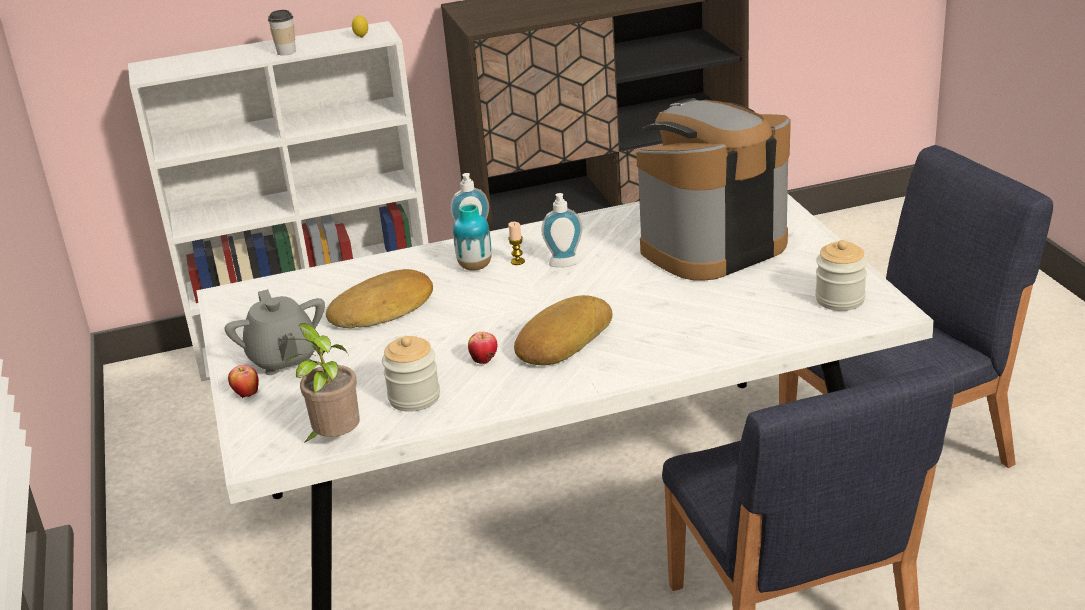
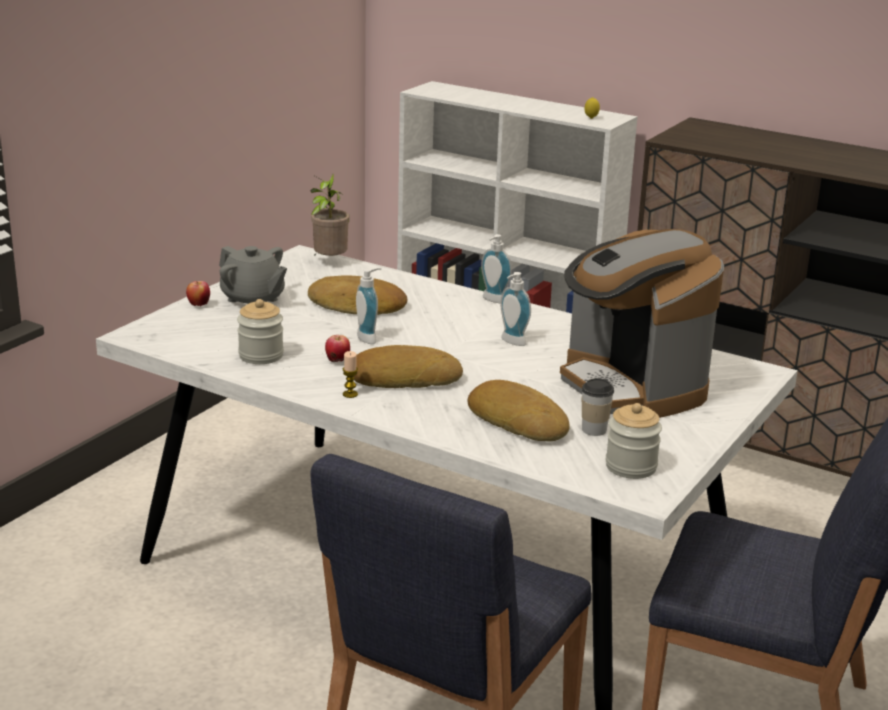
camera: 45 degrees right, 5 degrees down
(283, 359) = (253, 300): grey teapot -> grey teapot turned 75 degrees counterclockwise
(286, 52) = (525, 108): cup -> cup (594, 430)
(335, 440) = (181, 350): potted plant -> potted plant (329, 262)
(460, 327) = (370, 338): none -> soap dispenser
(475, 267) = (458, 313): vase -> none
(517, 261) = (489, 324): candle -> candle (350, 394)
(708, 316) = (519, 420): none -> bread
(711, 246) = (632, 386): coffee machine -> coffee machine turned 135 degrees counterclockwise

